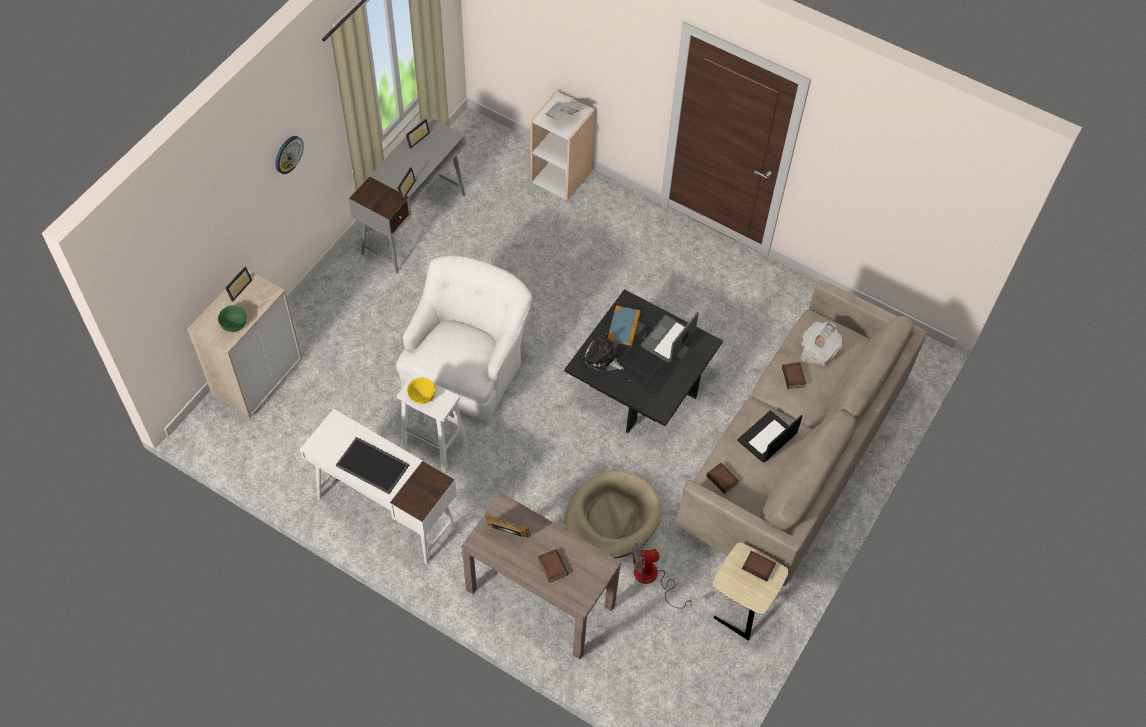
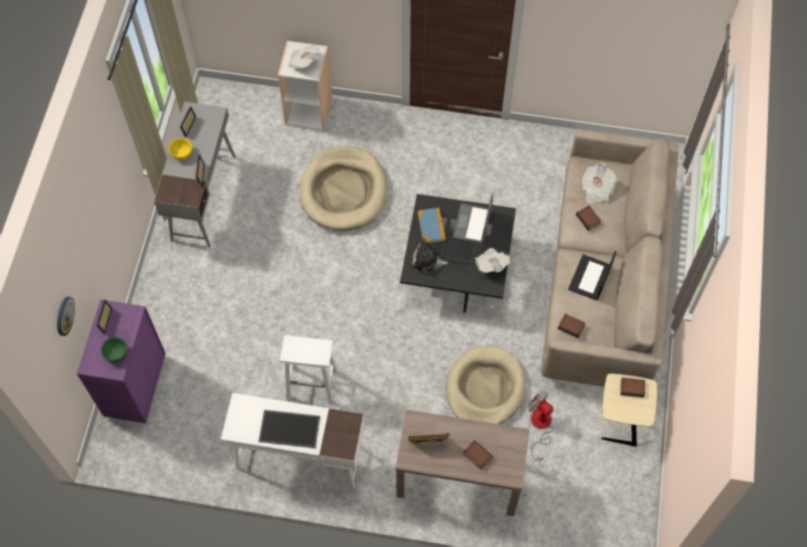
camera: 20 degrees left, 5 degrees up
(259, 379) = (135, 385): beige cabinet -> purple cabinet
(288, 154) = (102, 187): wall clock -> wall clock (64, 316)
(422, 395) = (301, 352): yellow bowl -> yellow bowl (182, 153)
(467, 366) = (307, 306): white armchair -> none
(558, 267) = (344, 191): none -> beige dog bed
(652, 579) = (540, 426): fan -> fan turned 75 degrees clockwise
(669, 387) = (491, 264): none -> newspaper

